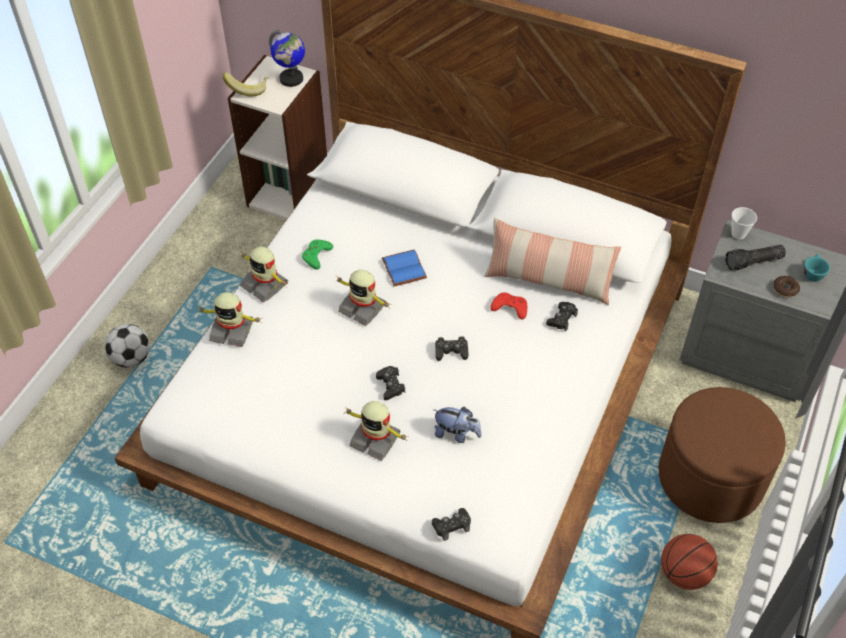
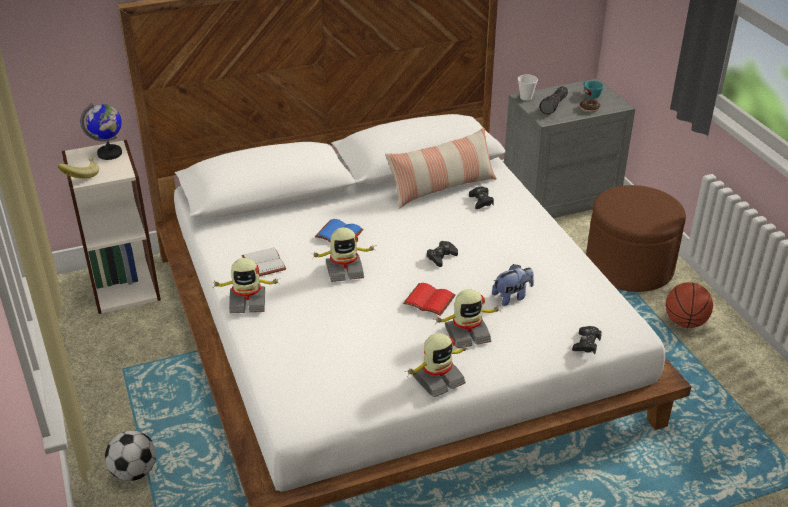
camera: 45 degrees left, 15 degrees down
(232, 330) = (264, 342): toy robot -> toy robot (437, 379)
(316, 256) = (262, 263): green game controller -> white book
(390, 385) = (430, 300): black game controller -> red book
(510, 307) = (441, 214): red game controller -> none

